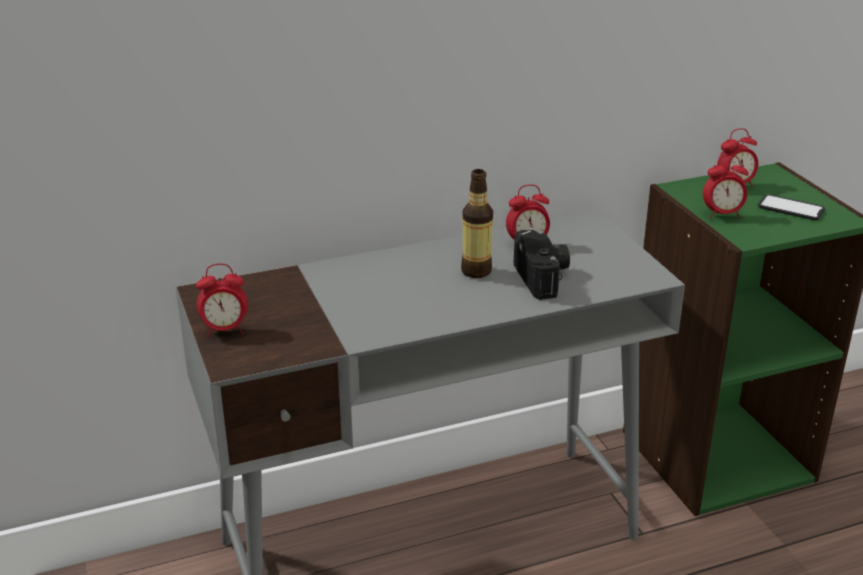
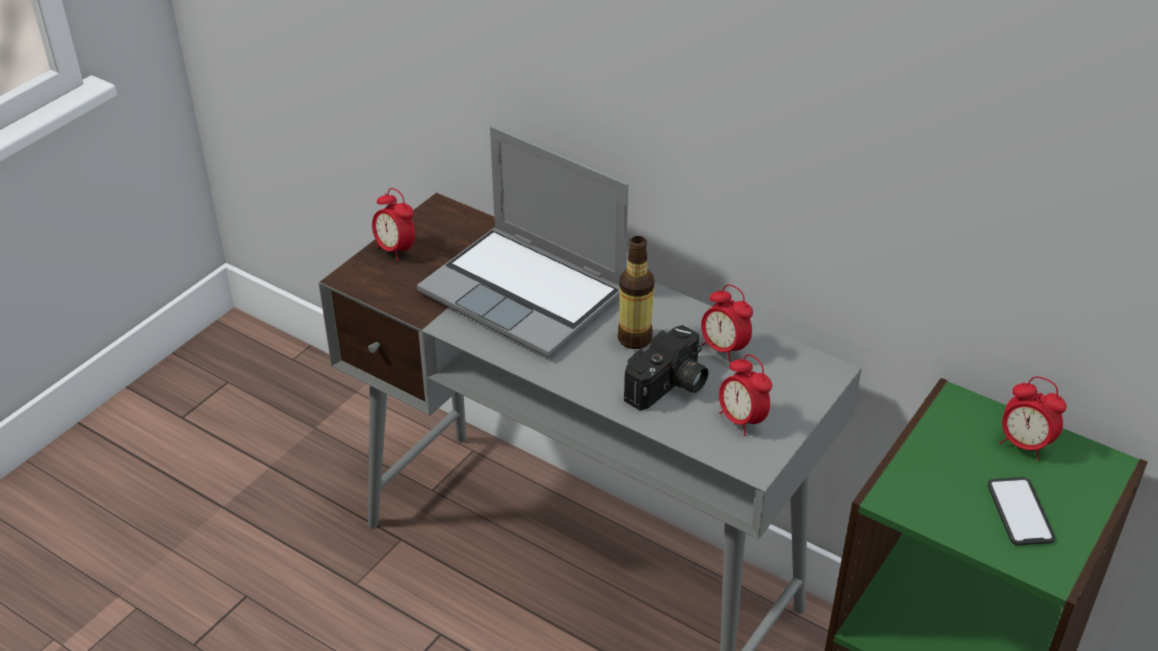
camera: 55 degrees right, 10 degrees up
(367, 293) = (526, 293): none -> laptop
(722, 215) = (930, 460): alarm clock -> alarm clock (741, 420)

